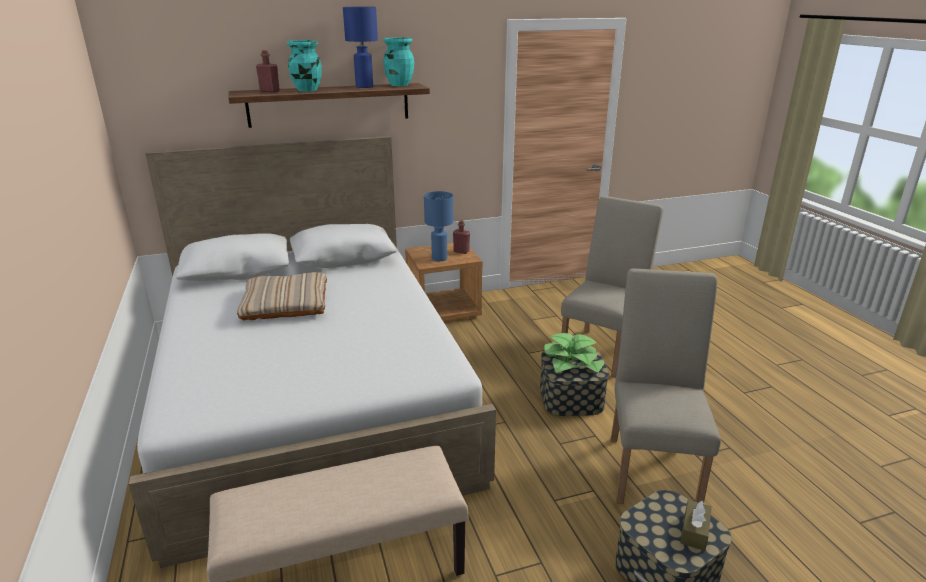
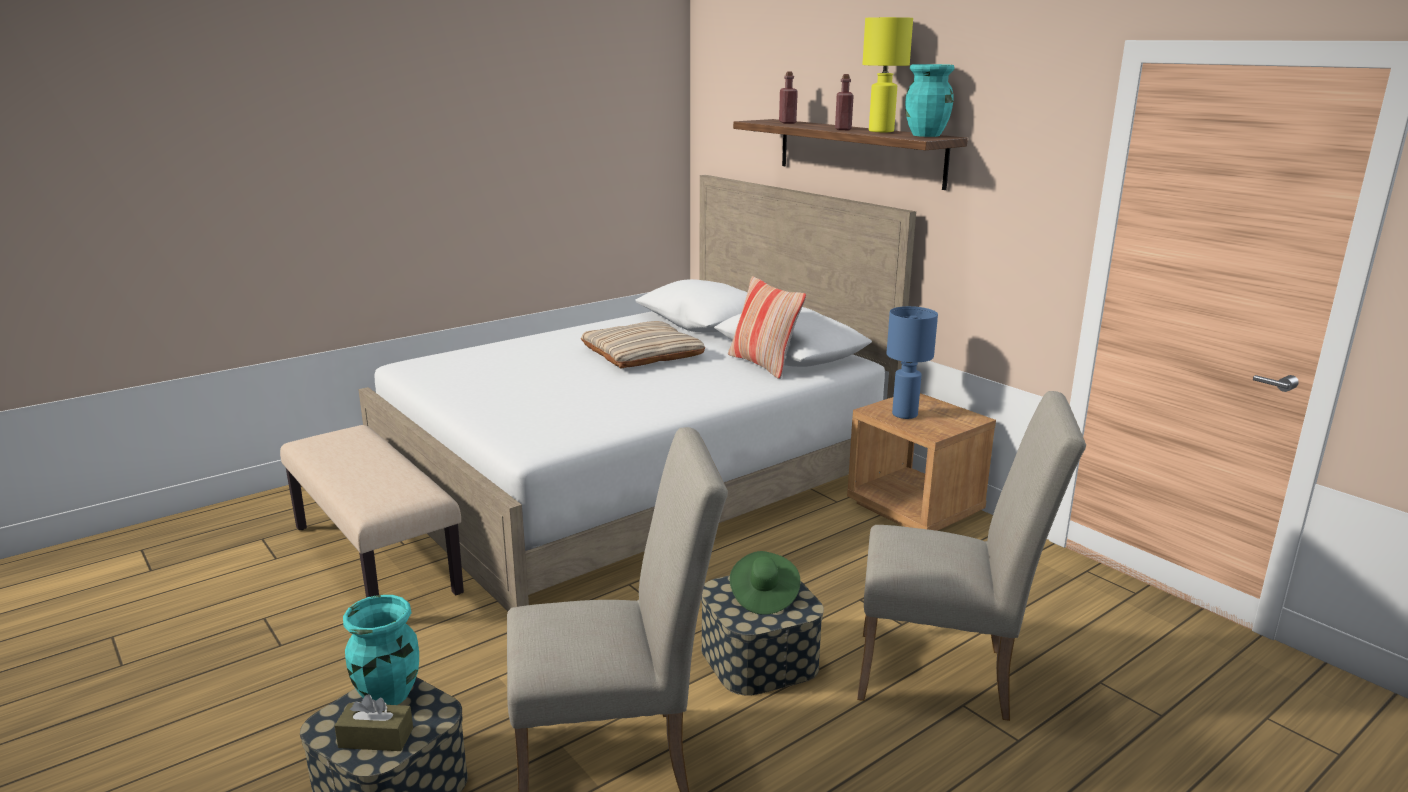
camera: 70 degrees right, 5 degrees down
(307, 90) = (817, 126): turquoise vase -> turquoise vase (387, 695)
(359, 268) = (763, 364): none -> pillow
(364, 87) = (880, 131): blue table lamp -> yellow table lamp
(461, 251) = (950, 423): red bottle -> red bottle (843, 129)
(572, 362) = (763, 596): potted plant -> green hat

